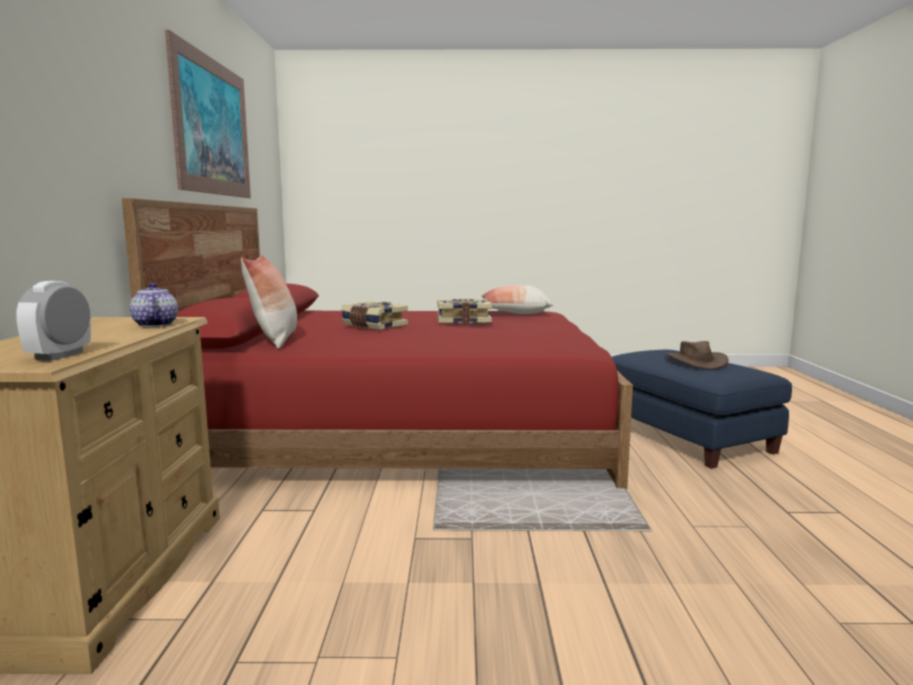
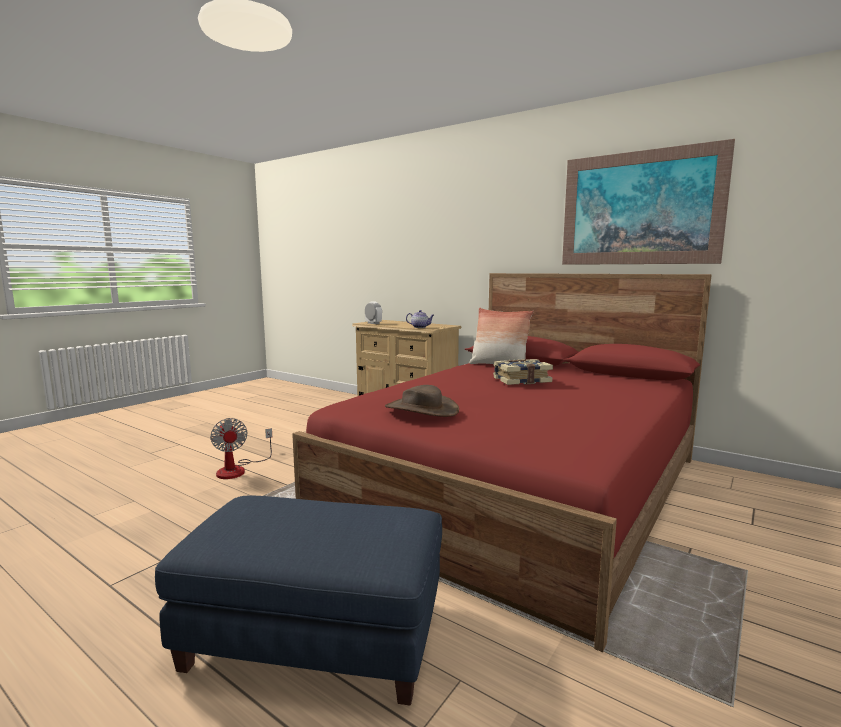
camera: 125 degrees right, 0 degrees up
(463, 321) = (515, 402): book -> none
(514, 313) = (572, 436): pillow -> none
(623, 602) = (238, 469): none -> fan
(695, 361) = (306, 526): brown hat -> brown hat (421, 409)

